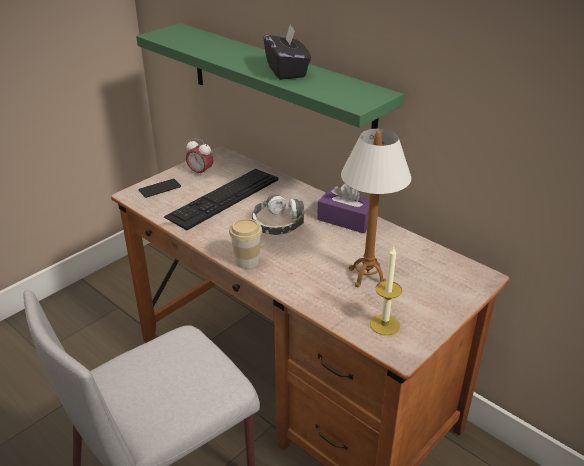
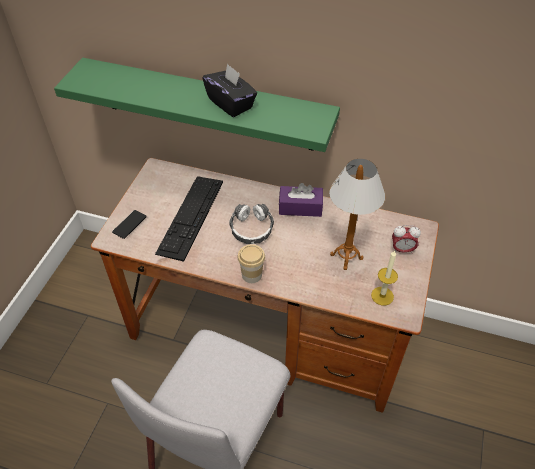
camera: 25 degrees left, 15 degrees up
(200, 173) = (152, 195): alarm clock -> alarm clock (402, 250)

